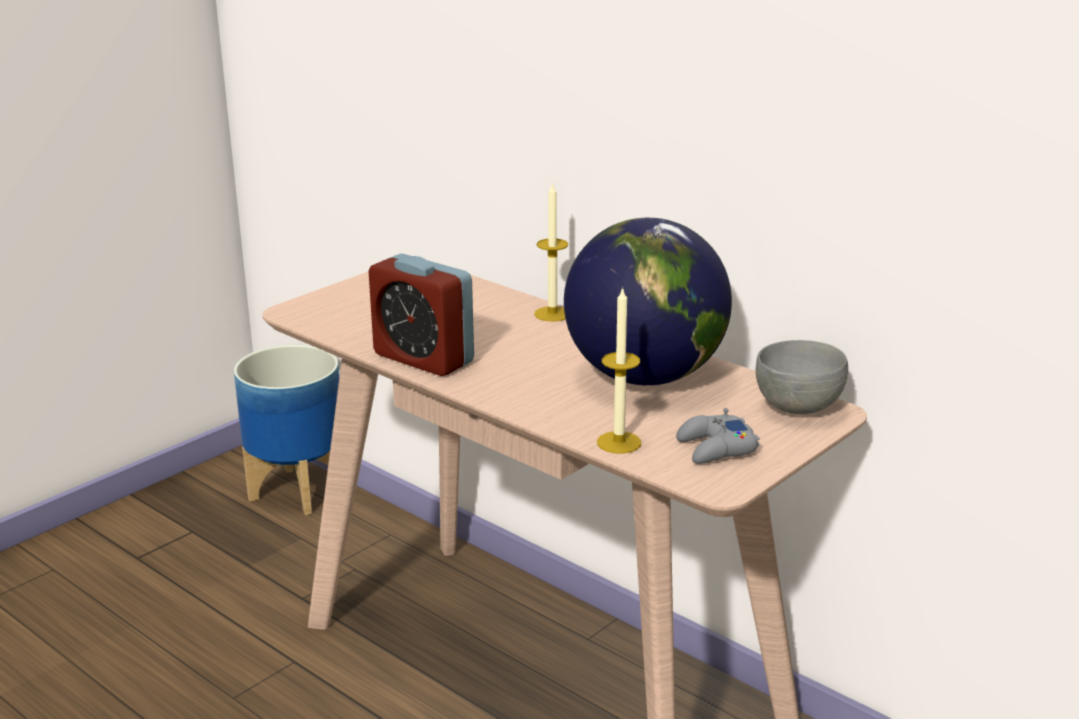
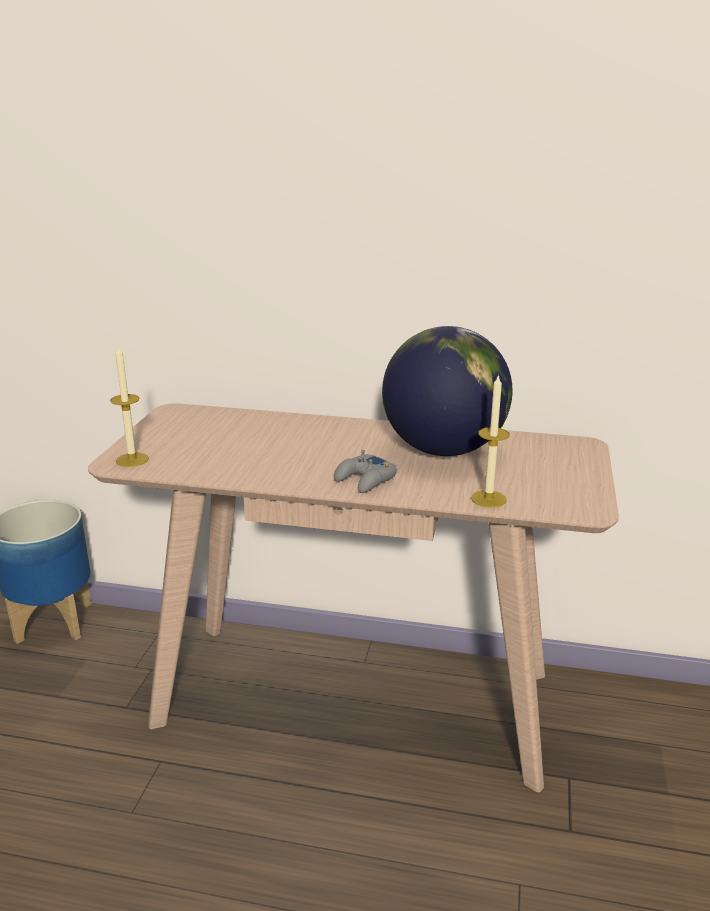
camera: 30 degrees left, 0 degrees up
(423, 358) = (271, 474): alarm clock -> none
(552, 314) = (323, 422): candle -> candle (132, 460)
(716, 448) = (552, 486): grey game controller -> grey game controller (365, 480)
(799, 408) = (563, 447): grey bowl -> none

